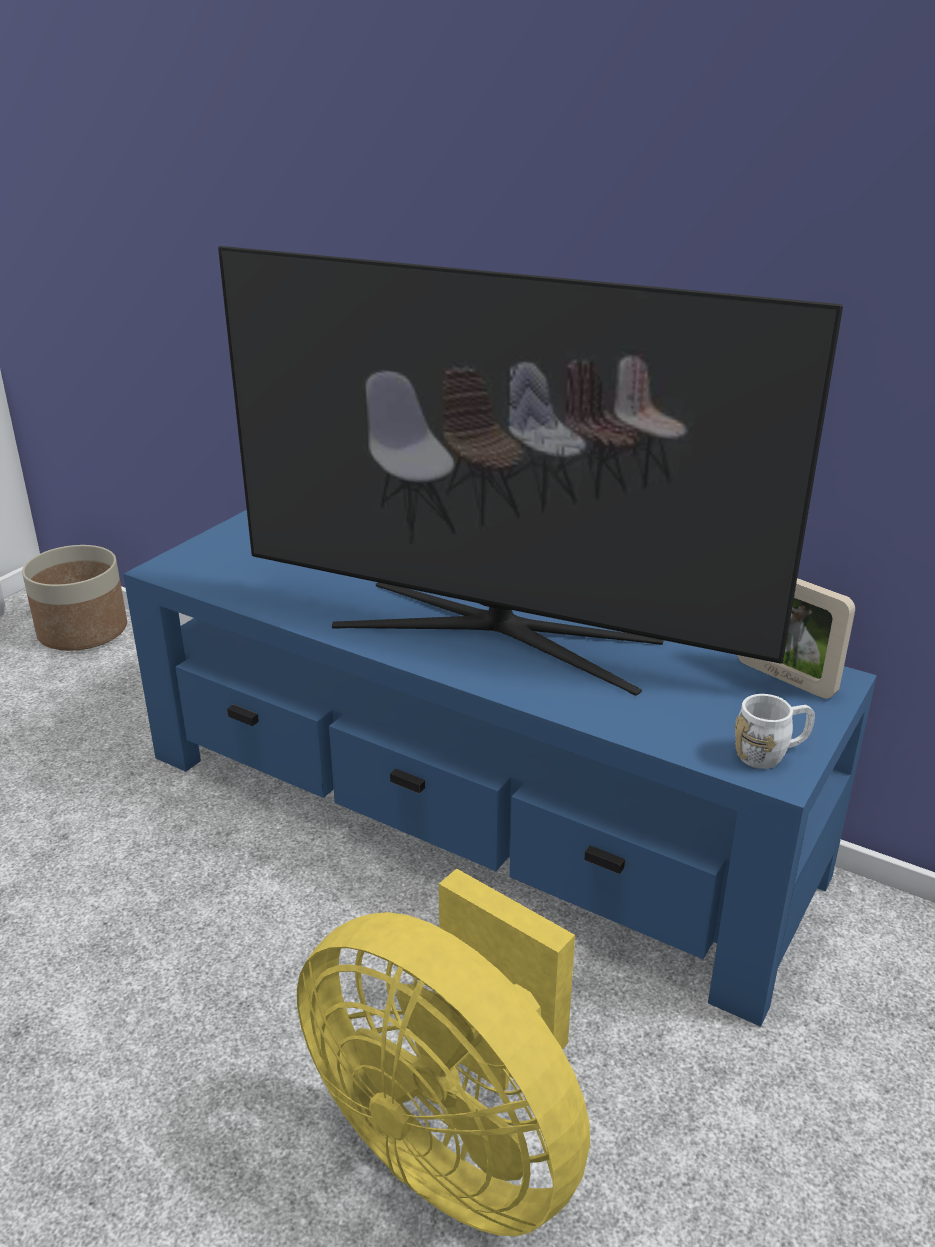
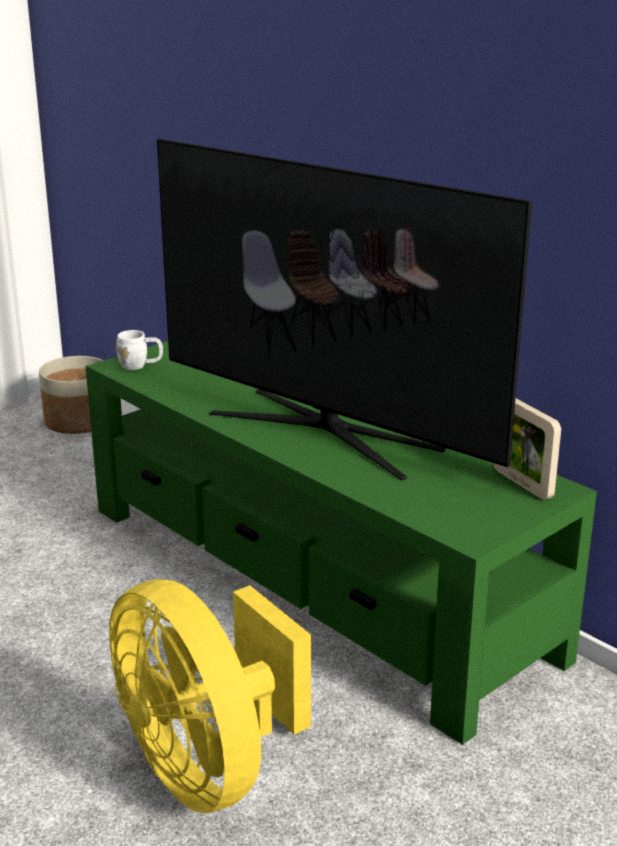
camera: 15 degrees right, 5 degrees down
(468, 814) = (309, 579): blue tv stand -> green tv stand
(770, 754) = (475, 527): white mug -> white mug (140, 365)

